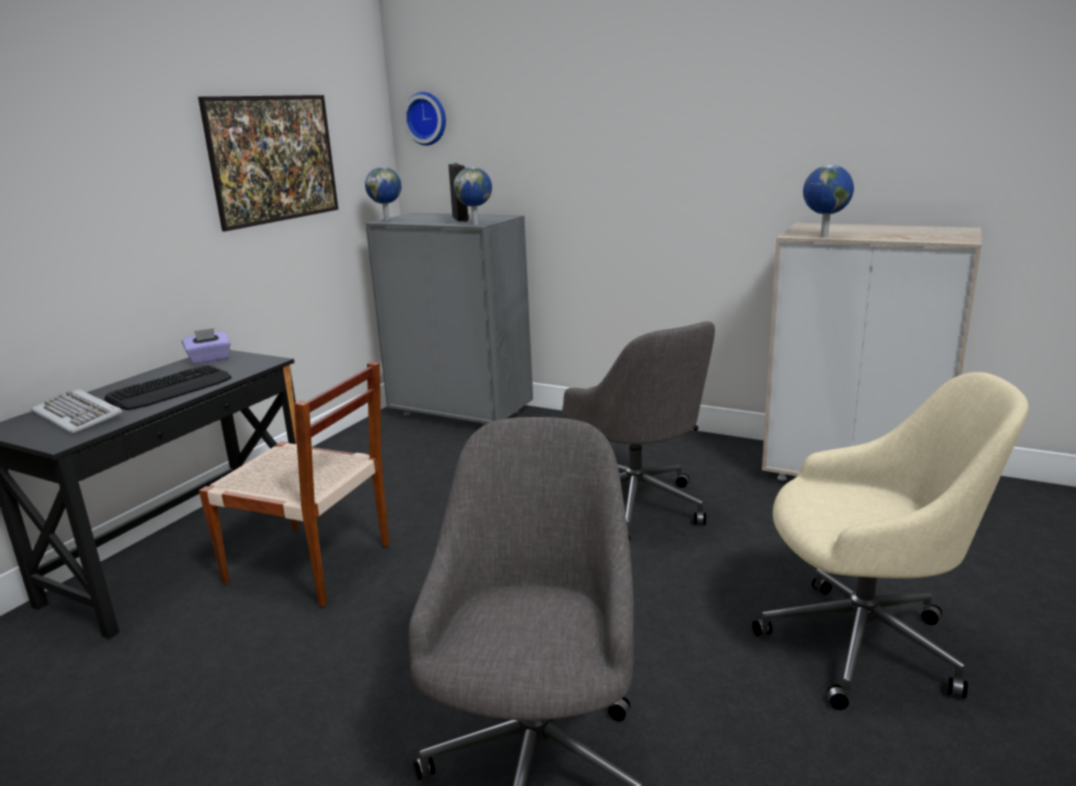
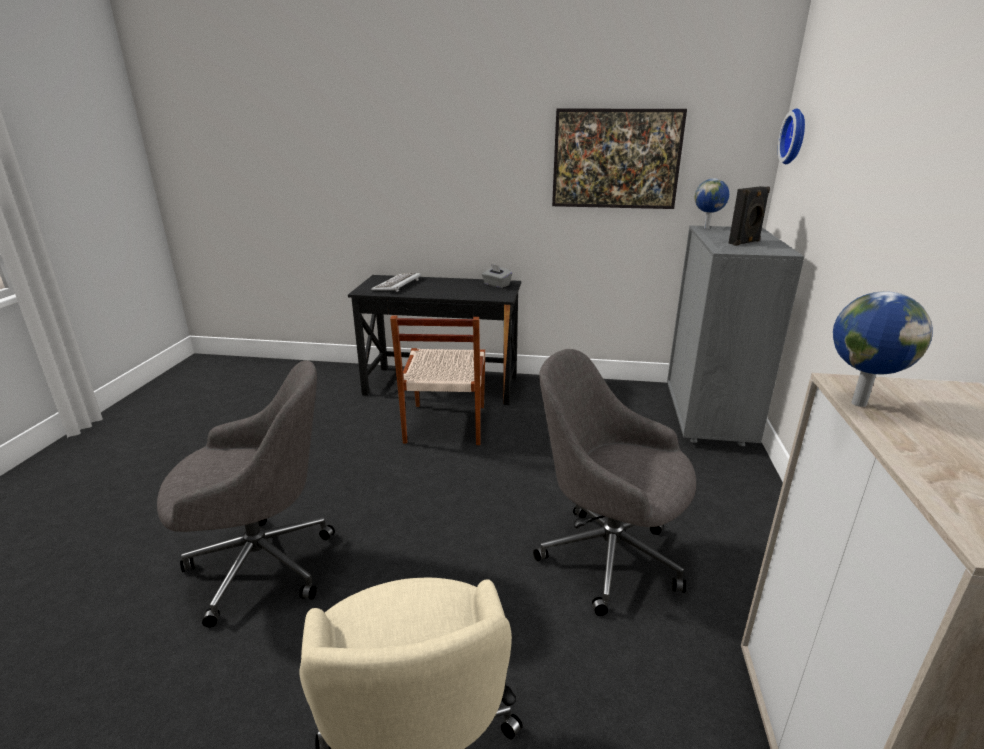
camera: 70 degrees right, 5 degrees up
(171, 389) = (442, 290): keyboard -> none
(209, 360) = (496, 285): purple tissue box -> grey tissue box
(476, 224) = (721, 250): globe -> none
(637, 507) = (607, 558): grey office chair -> grey office chair turned 75 degrees clockwise

